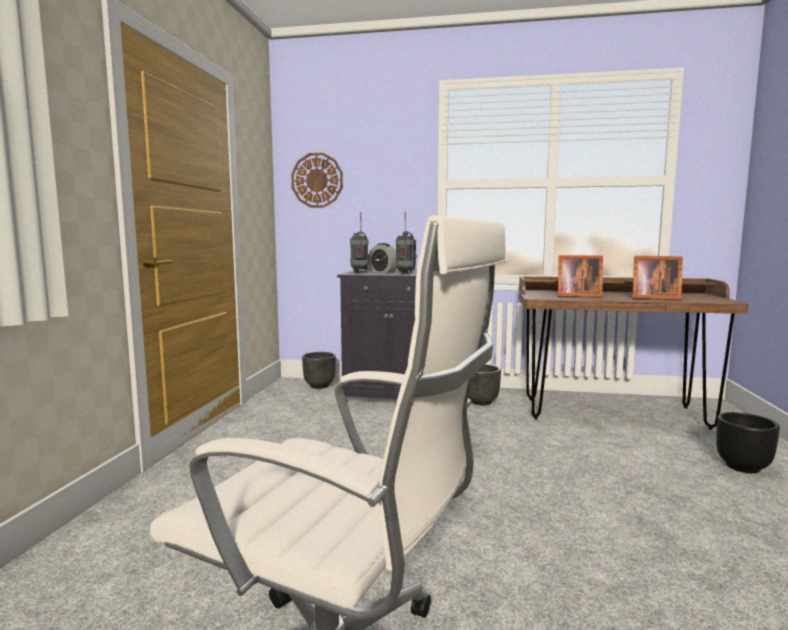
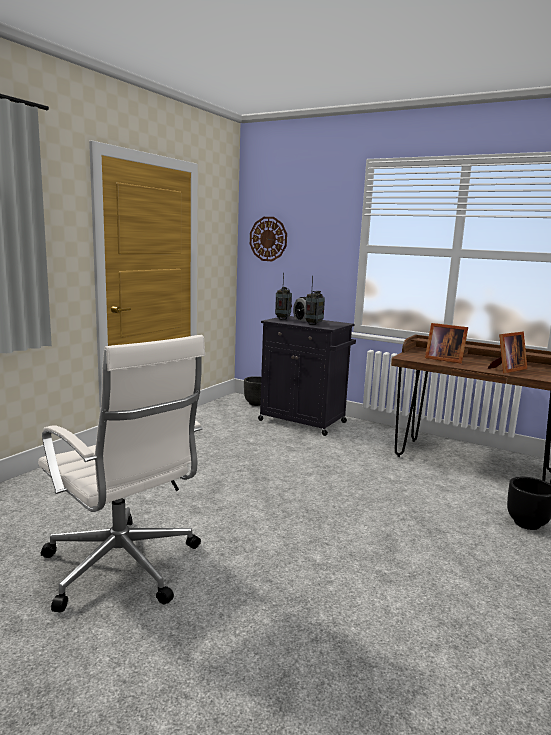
camera: 20 degrees right, 5 degrees up
(481, 402) = (369, 436): black planter -> none
(652, 298) = (506, 369): picture frame -> picture frame turned 75 degrees counterclockwise

